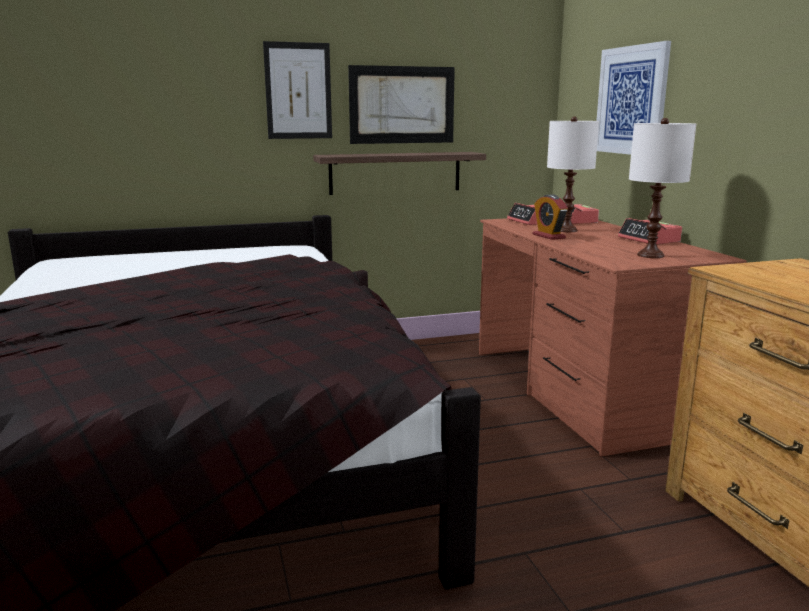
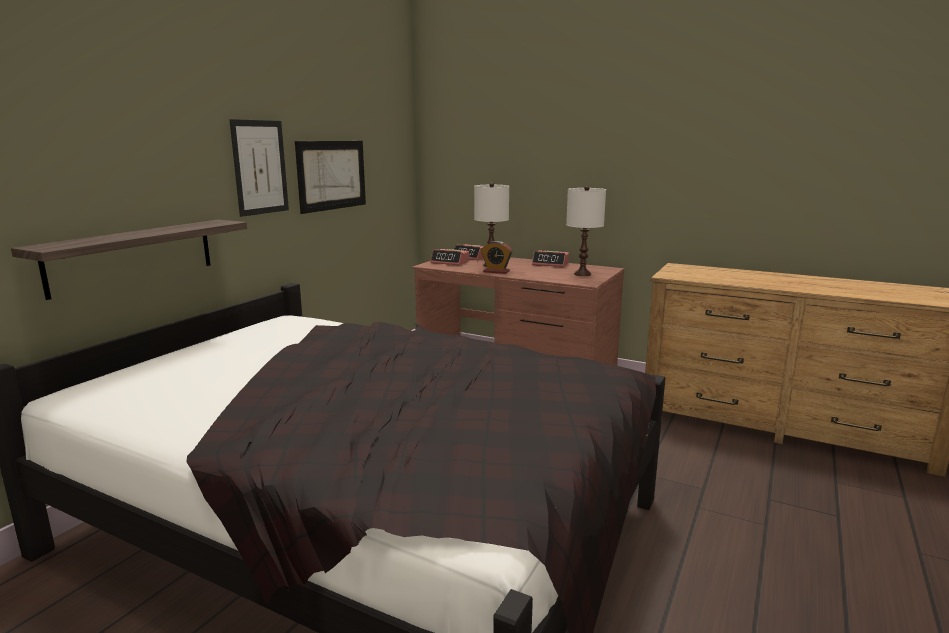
camera: 45 degrees left, 0 degrees up
(395, 173) = (332, 235): shelf -> shelf (133, 256)
(631, 100) = (505, 168): picture -> none

